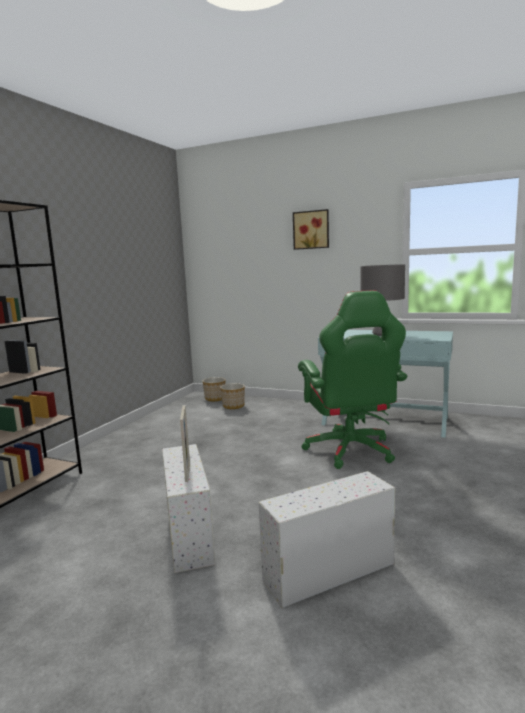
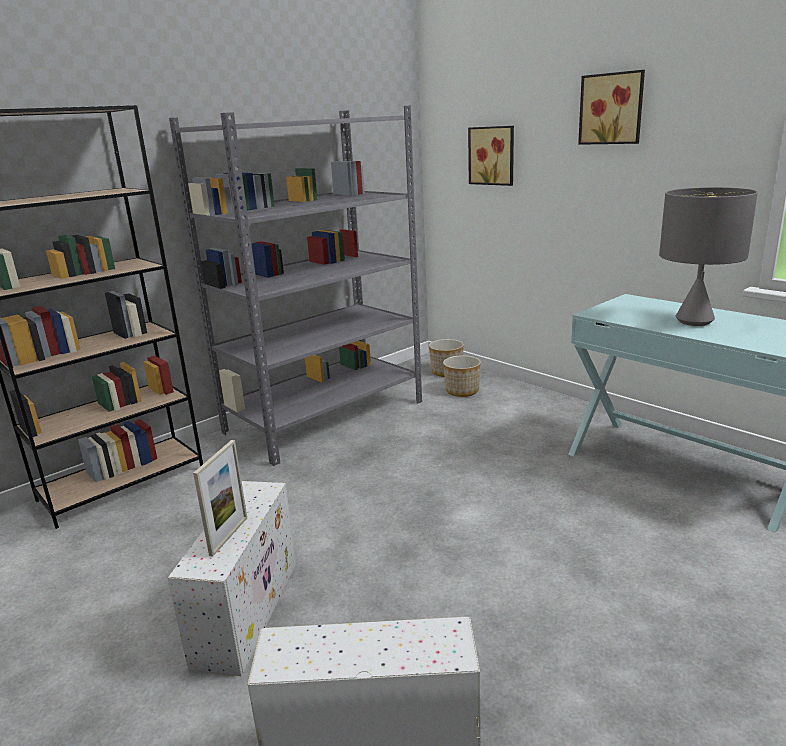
camera: 25 degrees right, 10 degrees up
(151, 431) = (325, 416): none -> grey bookcase
(237, 259) = (493, 155): none -> picture
(349, 450) = (578, 517): green office chair -> none

